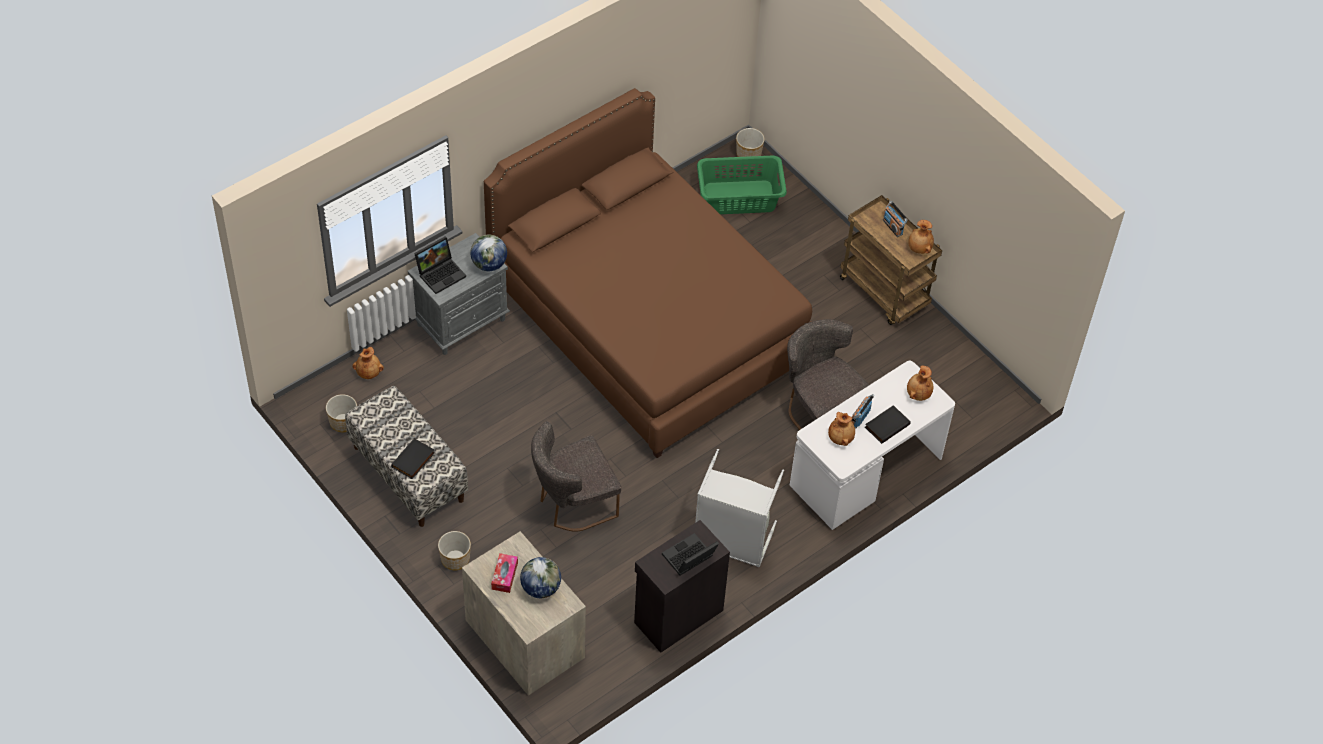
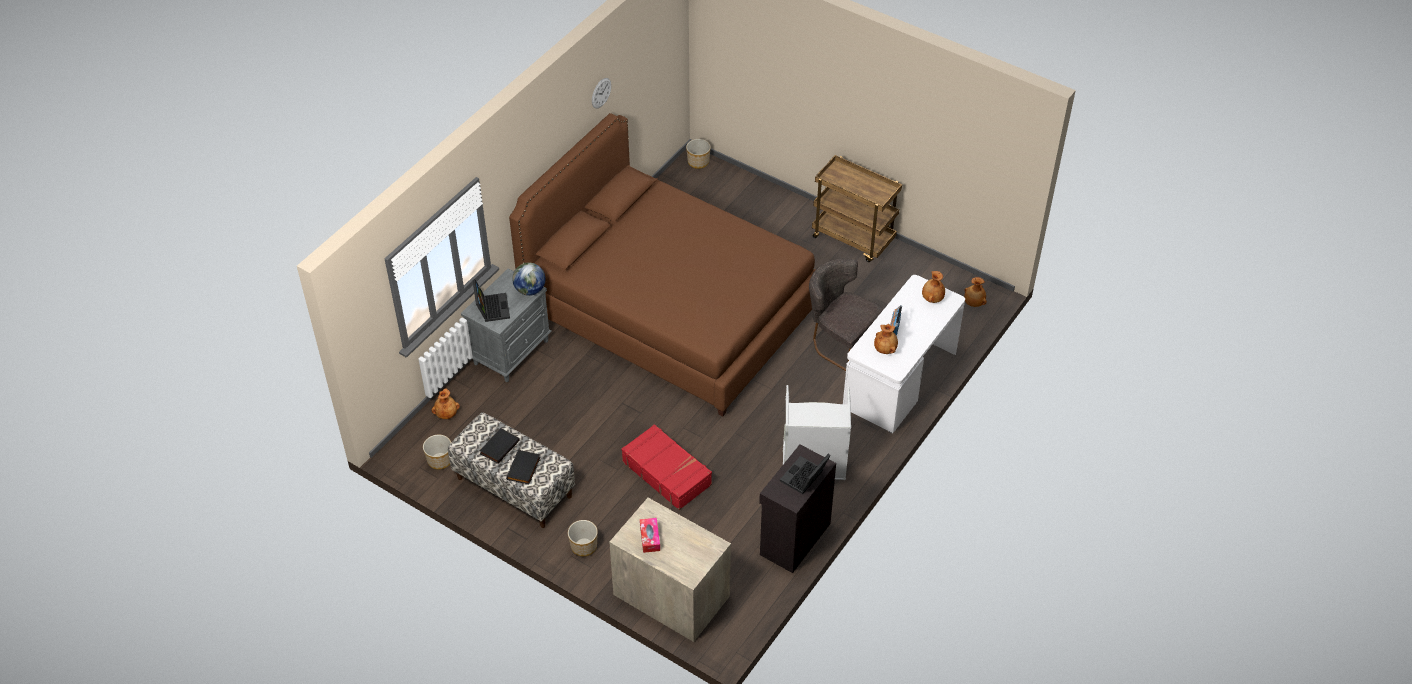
camera: 15 degrees left, 5 degrees down
(441, 273) = (491, 307): laptop -> laptop turned 45 degrees counterclockwise
(540, 588) = (685, 539): globe -> none
(572, 504) = (667, 473): grey chair -> red suitcase
(626, 66) = (601, 93): none -> wall clock
(739, 197) = (704, 196): green laundry basket -> none
(886, 425) = (918, 329): black book -> black book (499, 447)
(893, 227) = (853, 177): radio -> none
(919, 248) = (882, 188): brown vase -> brown vase (973, 303)

